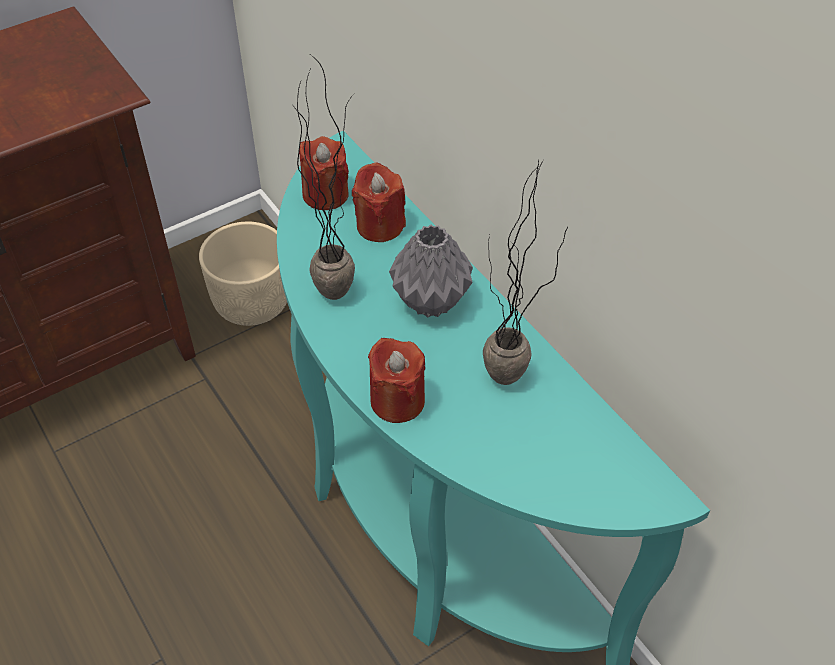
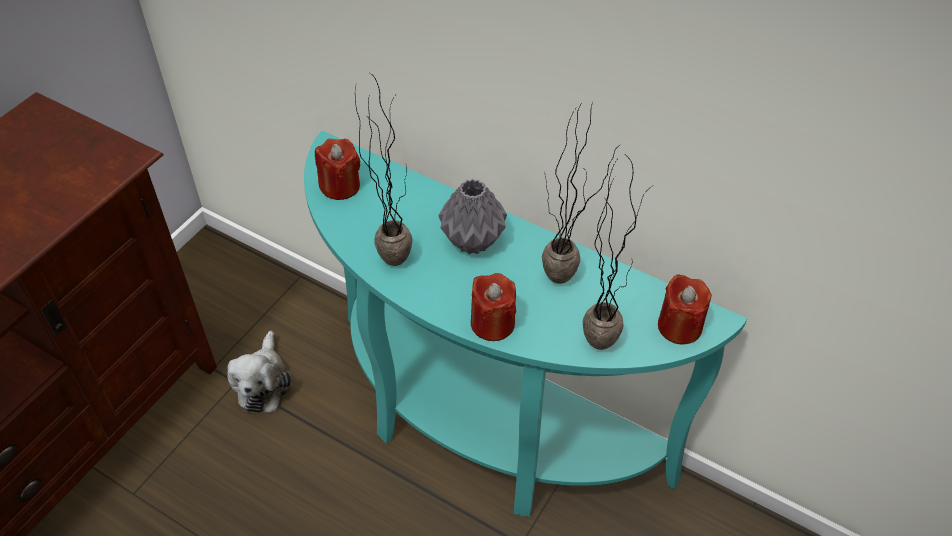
camera: 25 degrees left, 0 degrees up
(231, 389) = (263, 383): none -> plush toy
(252, 302) = (242, 305): beige planter -> none
(379, 225) = (398, 196): red candle -> red candle (679, 326)
(518, 460) = (603, 333): none -> potted plant

